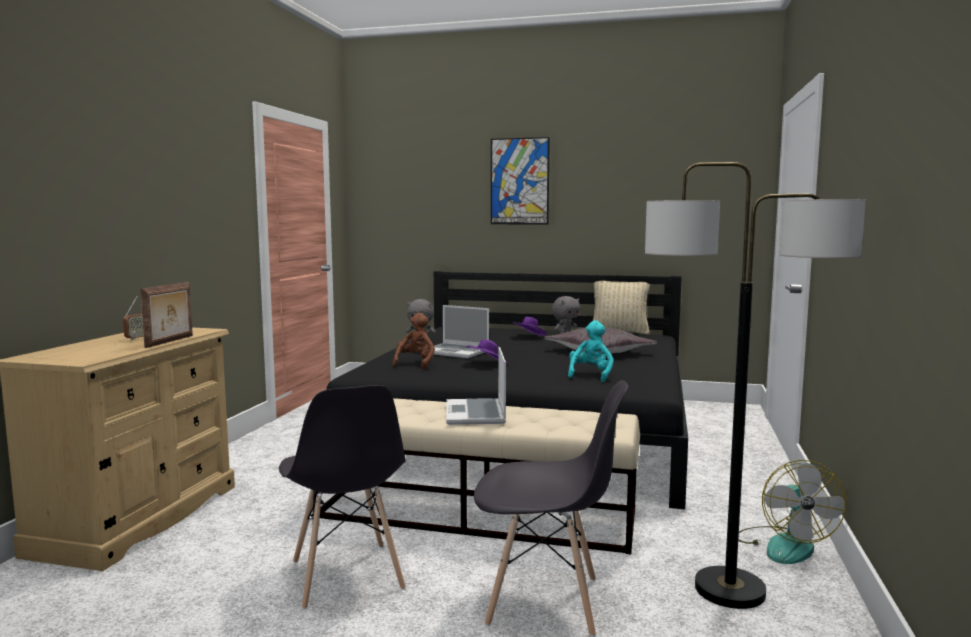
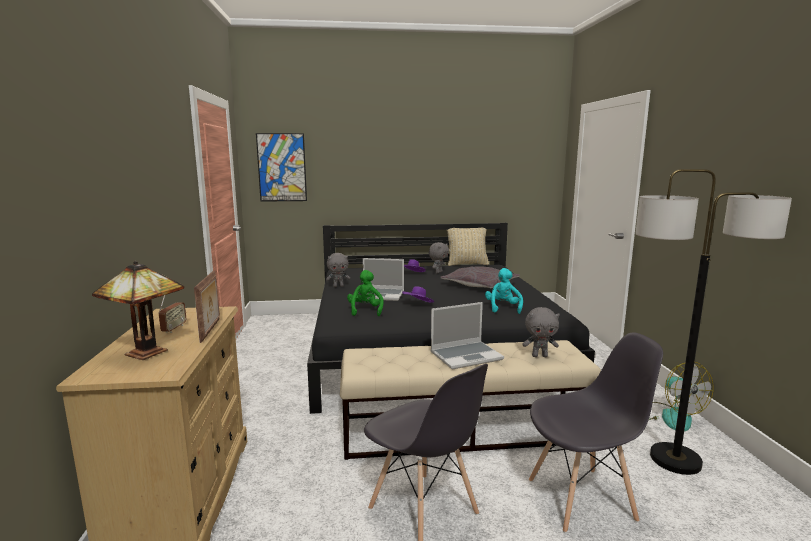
camera: 20 degrees left, 5 degrees up
(93, 349) = (147, 351): none -> table lamp
(416, 364) = (365, 311): brown plush toy -> green plush toy
(476, 414) = (466, 356): laptop -> laptop turned 90 degrees counterclockwise
(519, 181) = (389, 153): picture -> picture (282, 167)
(569, 424) = (539, 356): none -> grey plush toy

